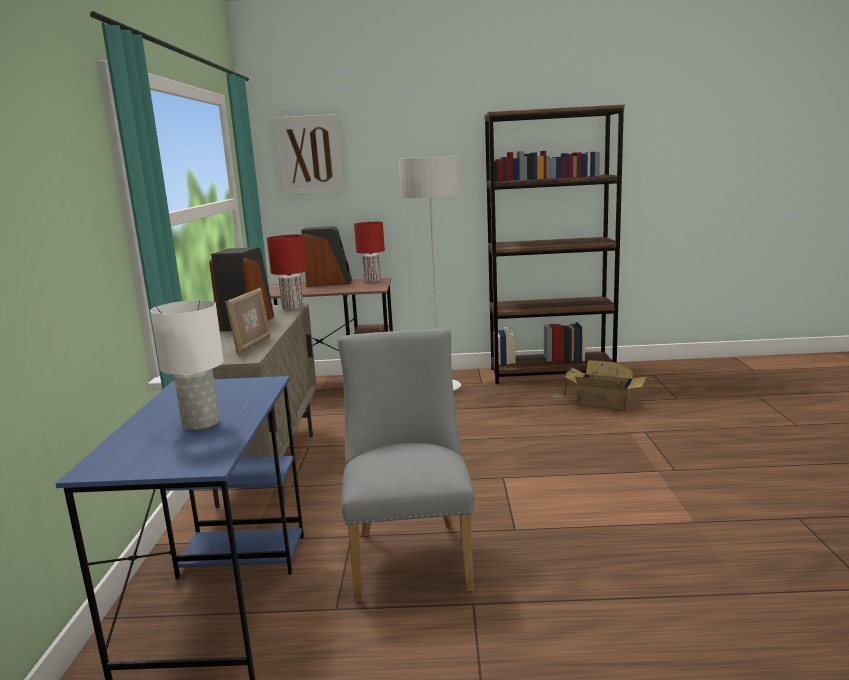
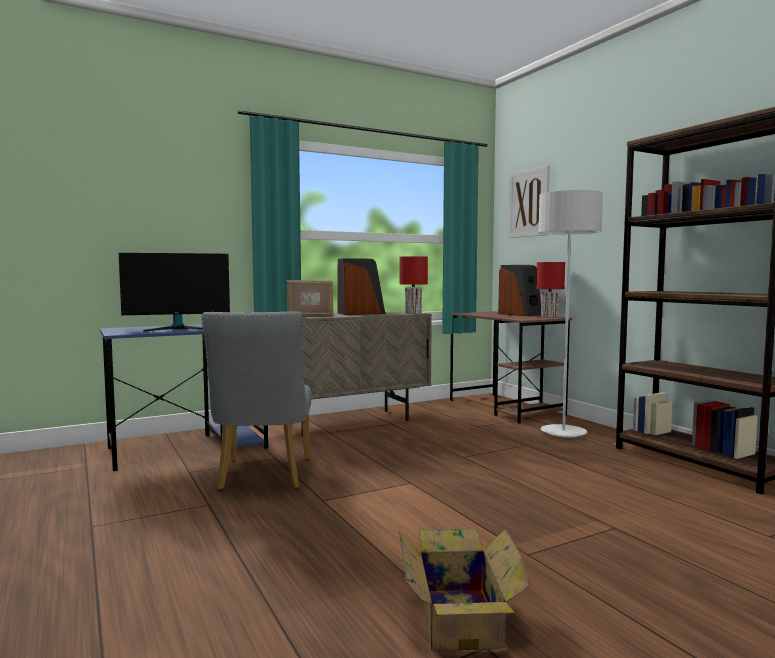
camera: 60 degrees right, 10 degrees down
(200, 423) = (178, 328): white table lamp -> monitor
(410, 554) = (263, 476): grey chair -> grey chair turned 120 degrees clockwise
(602, 401) = (665, 496): cardboard box -> cardboard box (459, 615)

